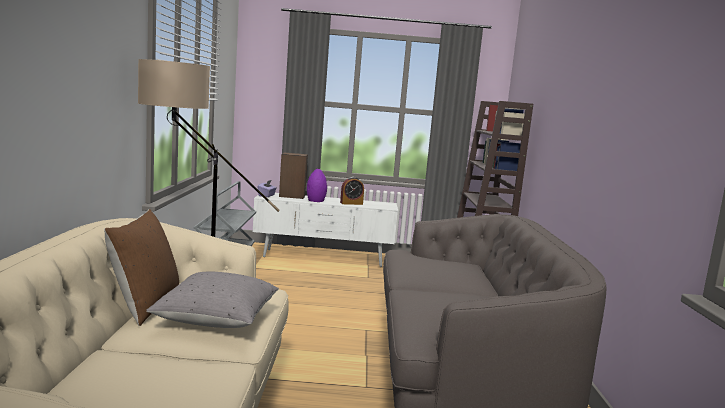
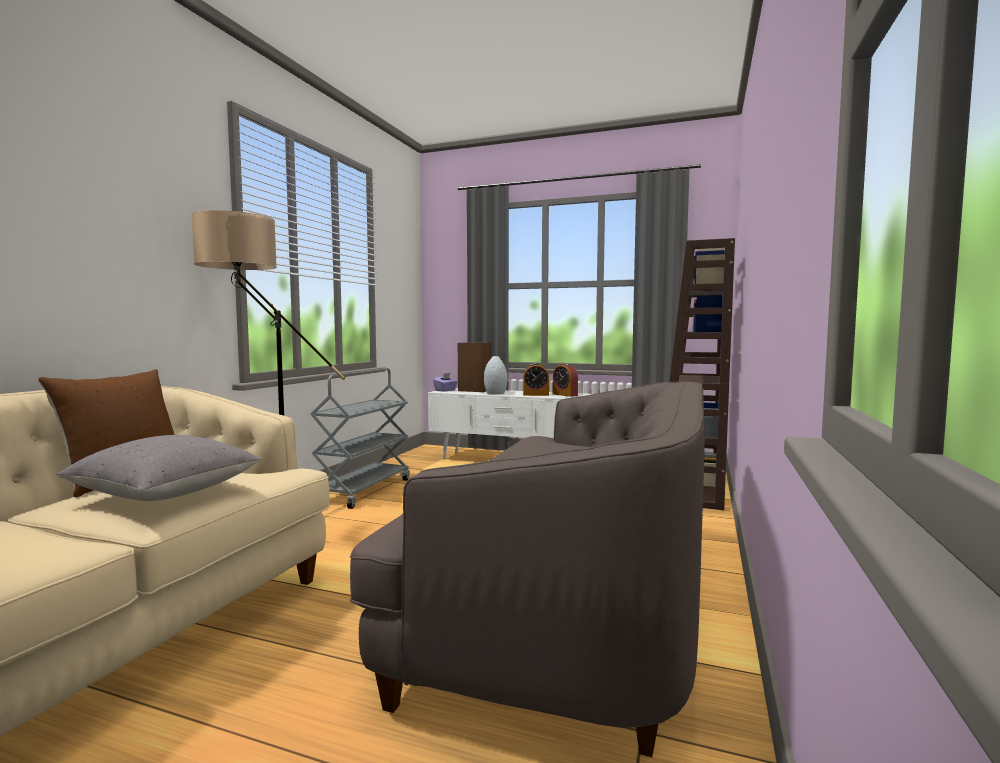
camera: 20 degrees right, 5 degrees down
(315, 201) = (495, 393): purple vase -> grey vase
(374, 204) = (565, 395): none -> alarm clock

